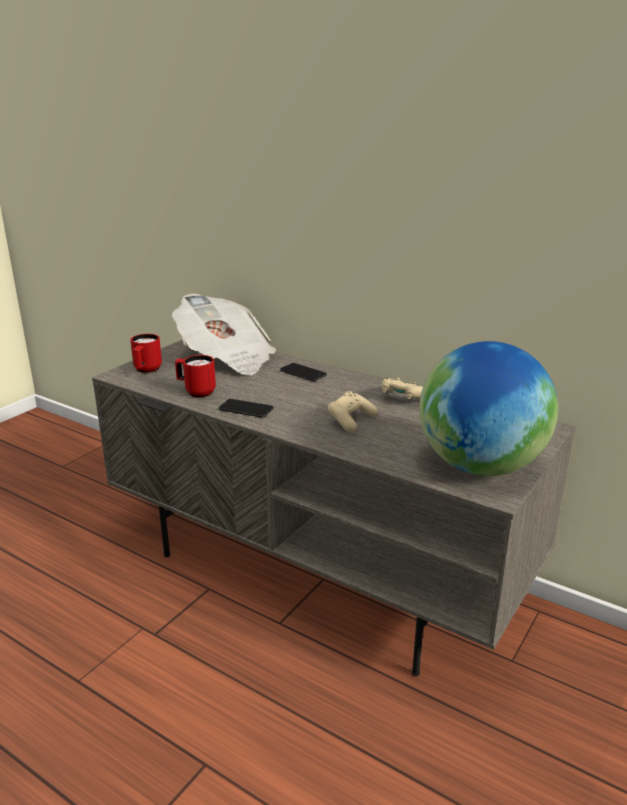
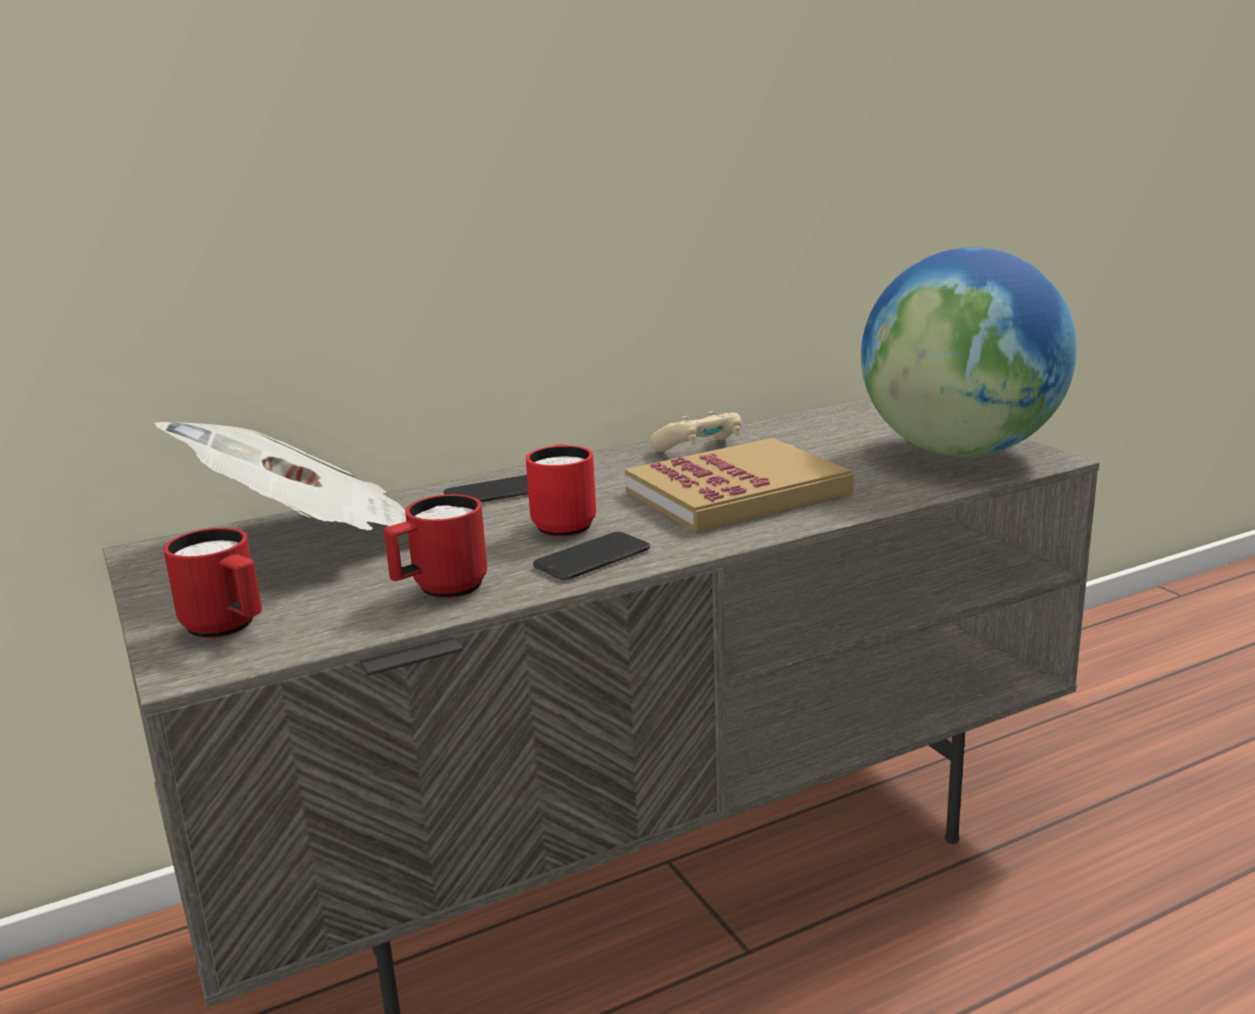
camera: 60 degrees left, 5 degrees down
(279, 394) = (564, 523): none -> red mug
(350, 420) = (737, 493): beige game controller -> book

